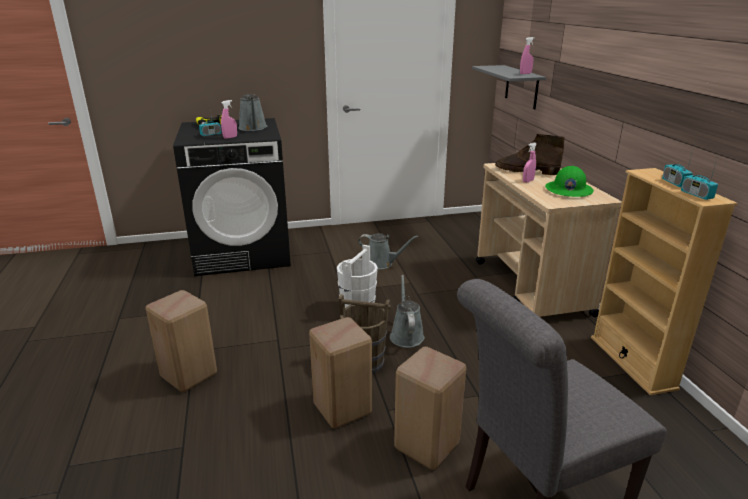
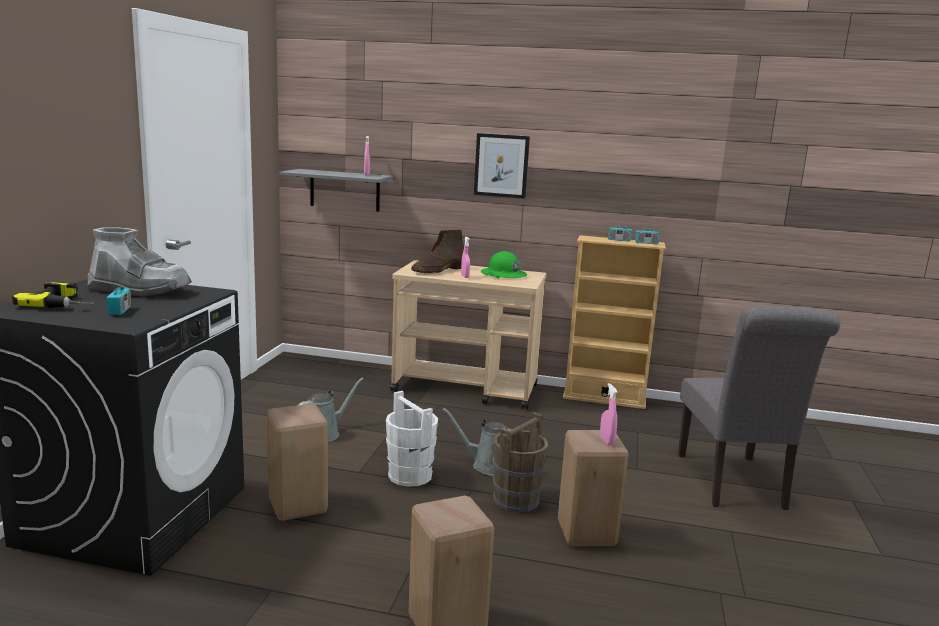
camera: 65 degrees left, 10 degrees down
(230, 137) = (168, 305): pink spray bottle -> pink spray bottle (606, 441)
(253, 128) = (140, 290): grey watering can -> grey boot
(424, 446) = (660, 508): beige stool -> beige stool (296, 507)
(612, 74) = (501, 165): none -> picture

